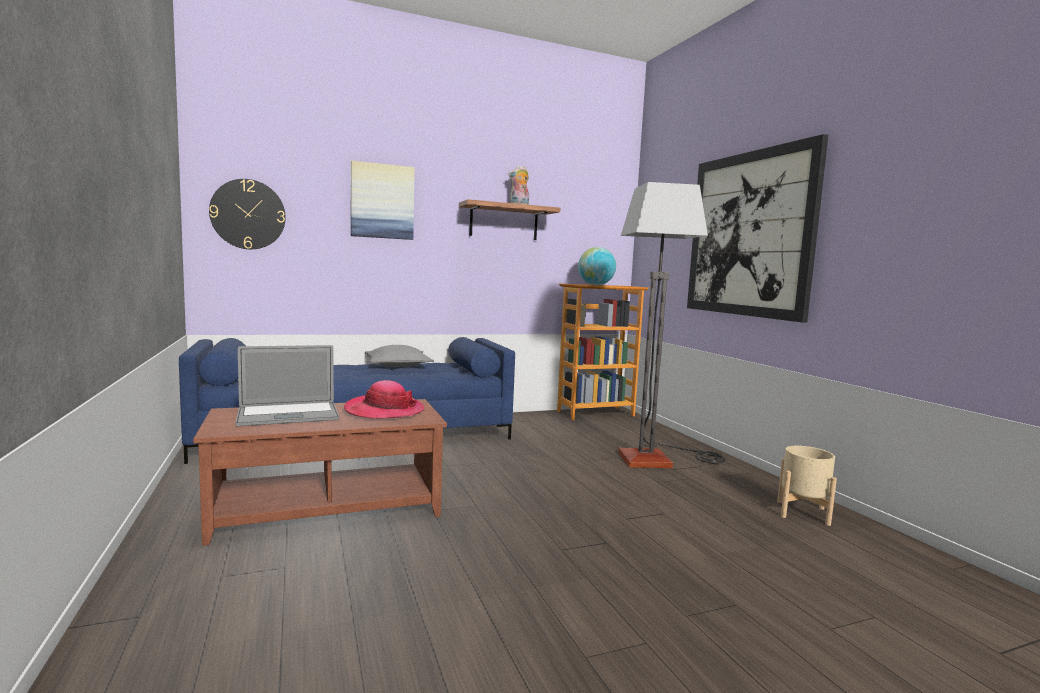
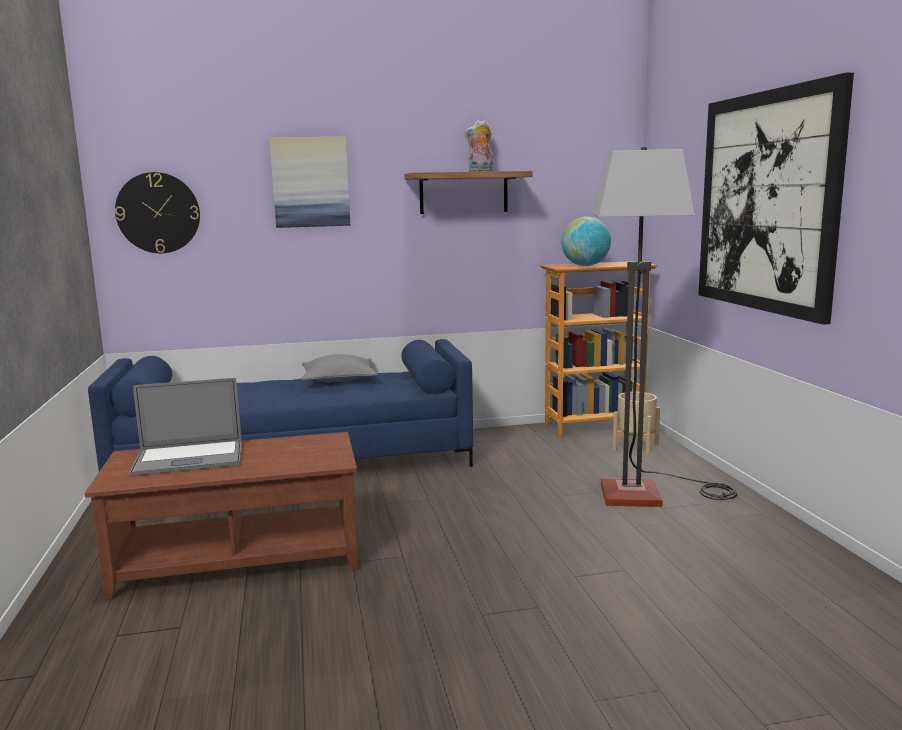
camera: 10 degrees right, 5 degrees up
(384, 410) = (294, 450): hat -> none
(802, 512) = (807, 571): beige planter -> beige planter (635, 447)

